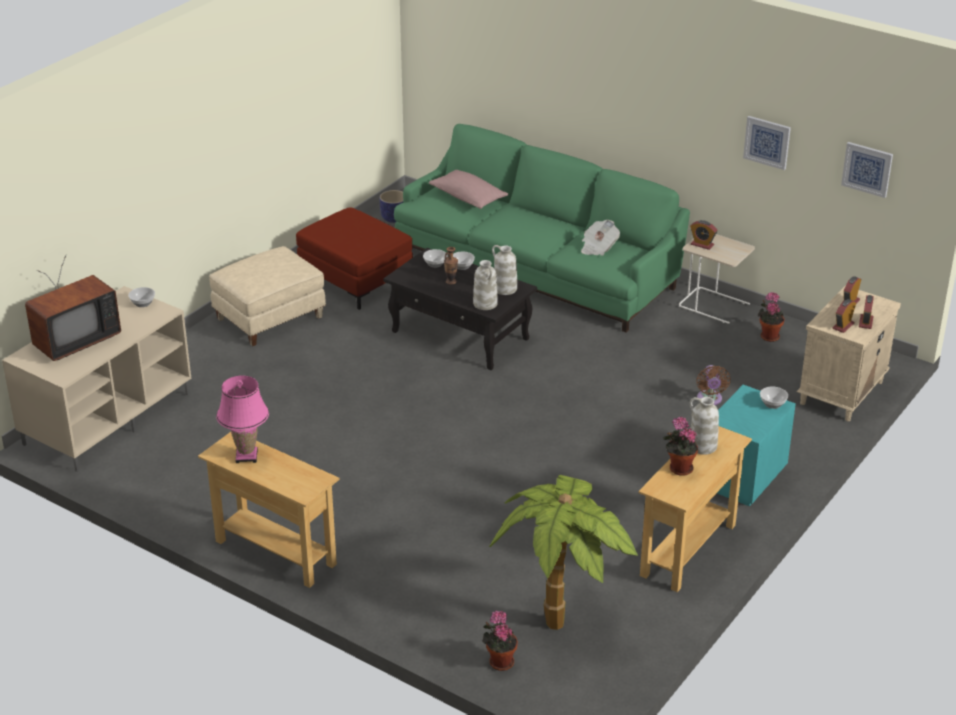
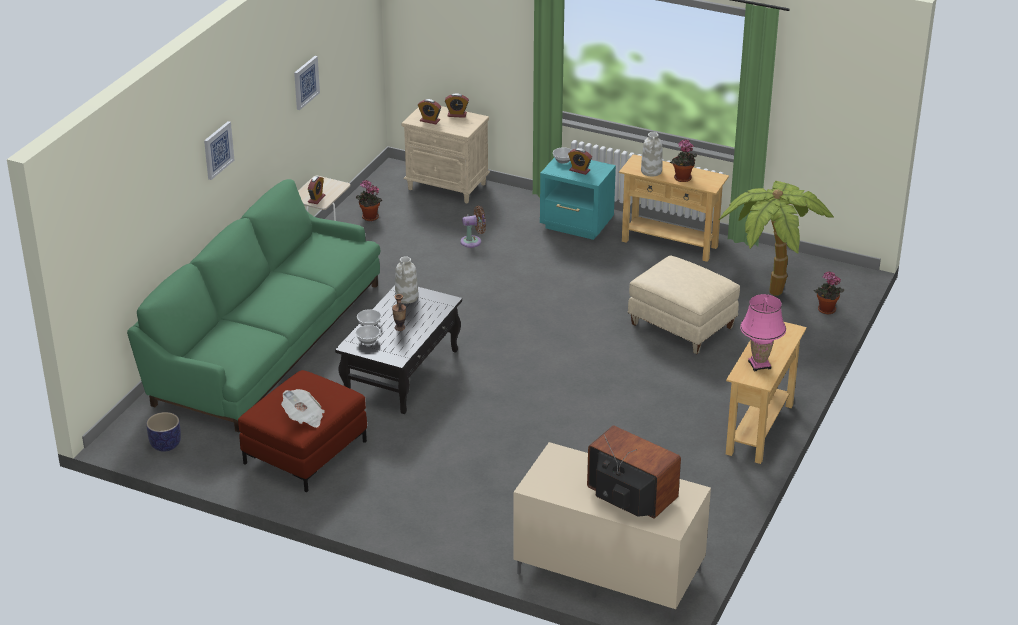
camera: 100 degrees left, 0 degrees up
(143, 303) = (544, 470): bowl -> none
(270, 317) = (393, 498): beige ottoman -> beige ottoman (680, 325)
(468, 198) = (224, 337): pink pillow -> none
(485, 304) = (436, 305): white vase -> none
(598, 247) = (319, 255): newspaper -> newspaper (304, 417)
(843, 326) = (465, 123): alarm clock -> alarm clock (579, 170)
(867, 169) = (351, 43): picture -> picture (218, 150)

